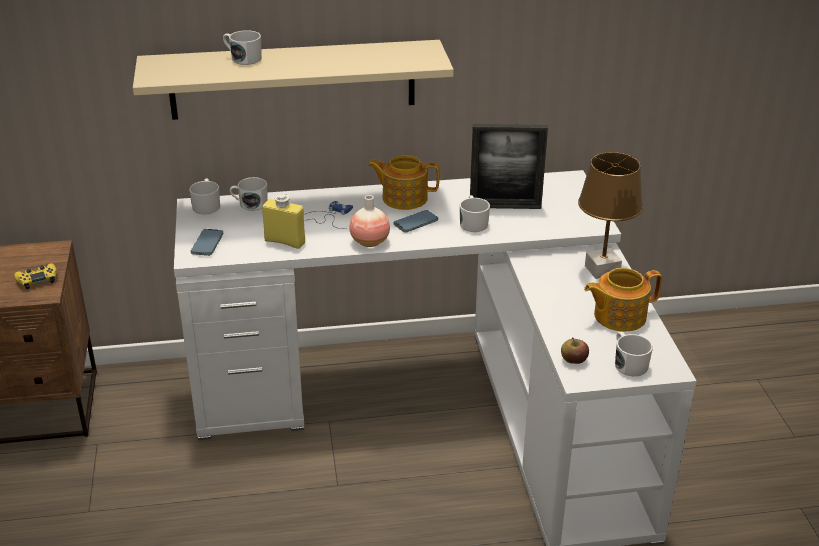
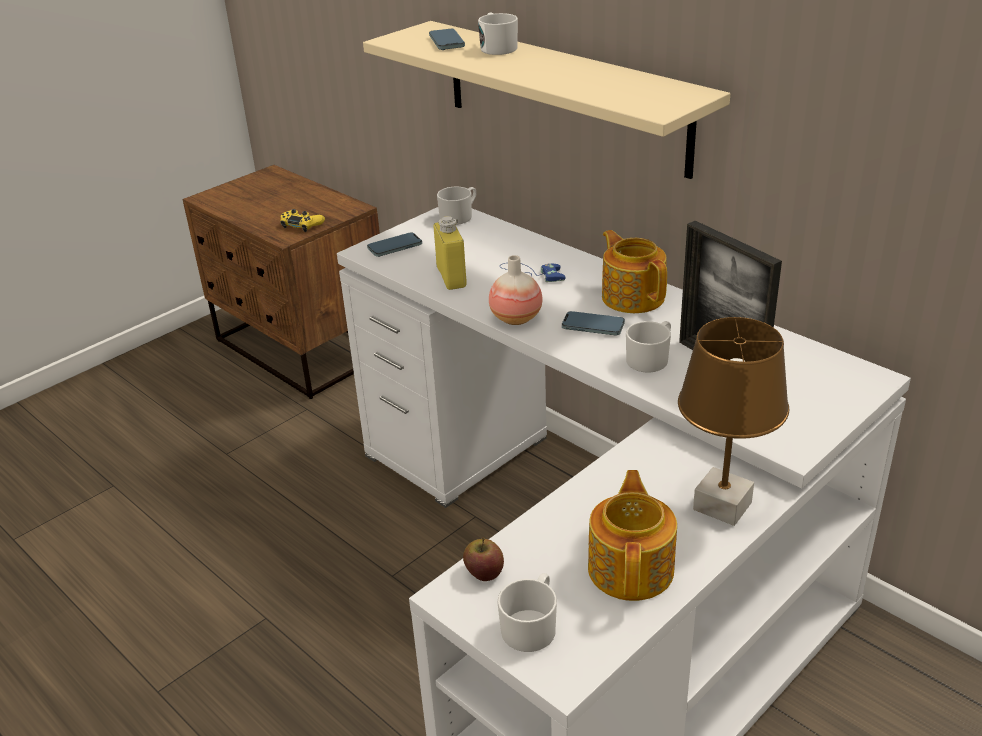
camera: 55 degrees right, 0 degrees up
(198, 66) = (446, 42): none -> phone
(249, 204) = (492, 232): white mug -> none
(618, 316) = (632, 568): teapot -> teapot turned 60 degrees clockwise

